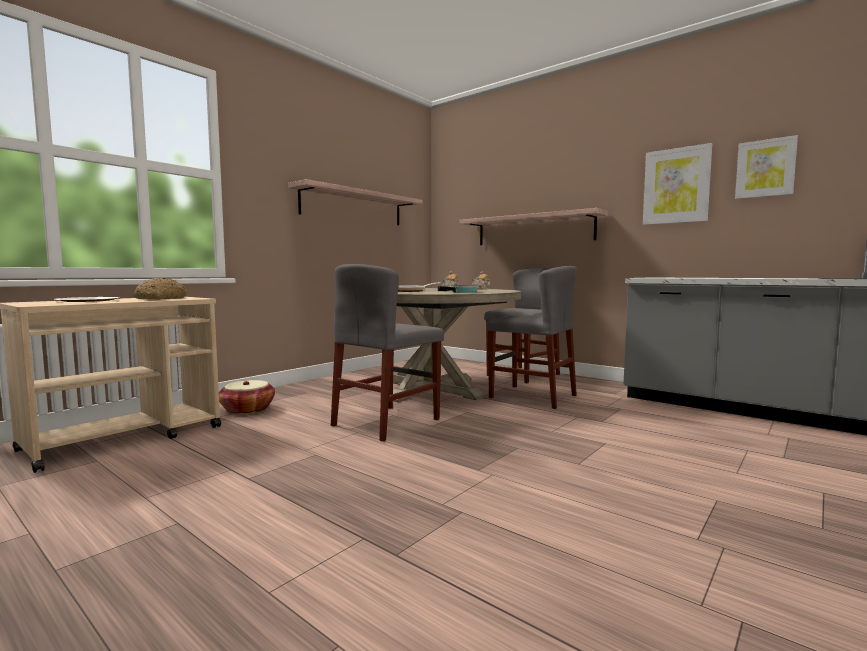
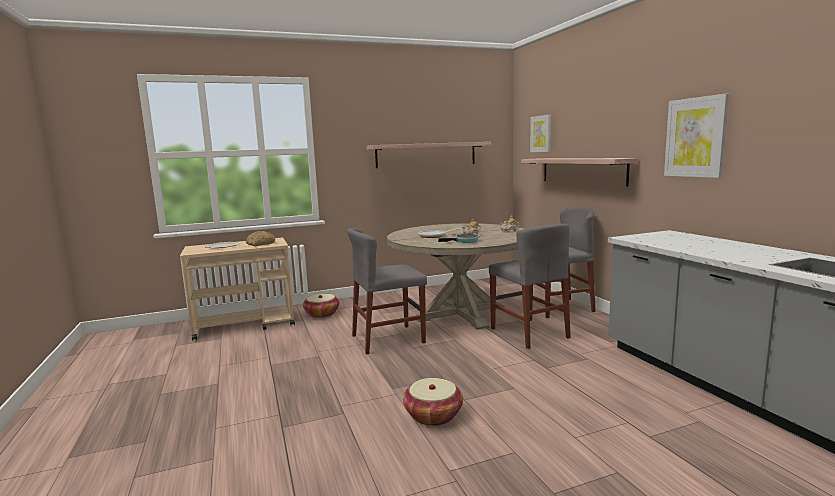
camera: 30 degrees right, 5 degrees up
(575, 486) = (433, 415): none -> basket
(765, 168) = (778, 124): picture -> picture (541, 134)

